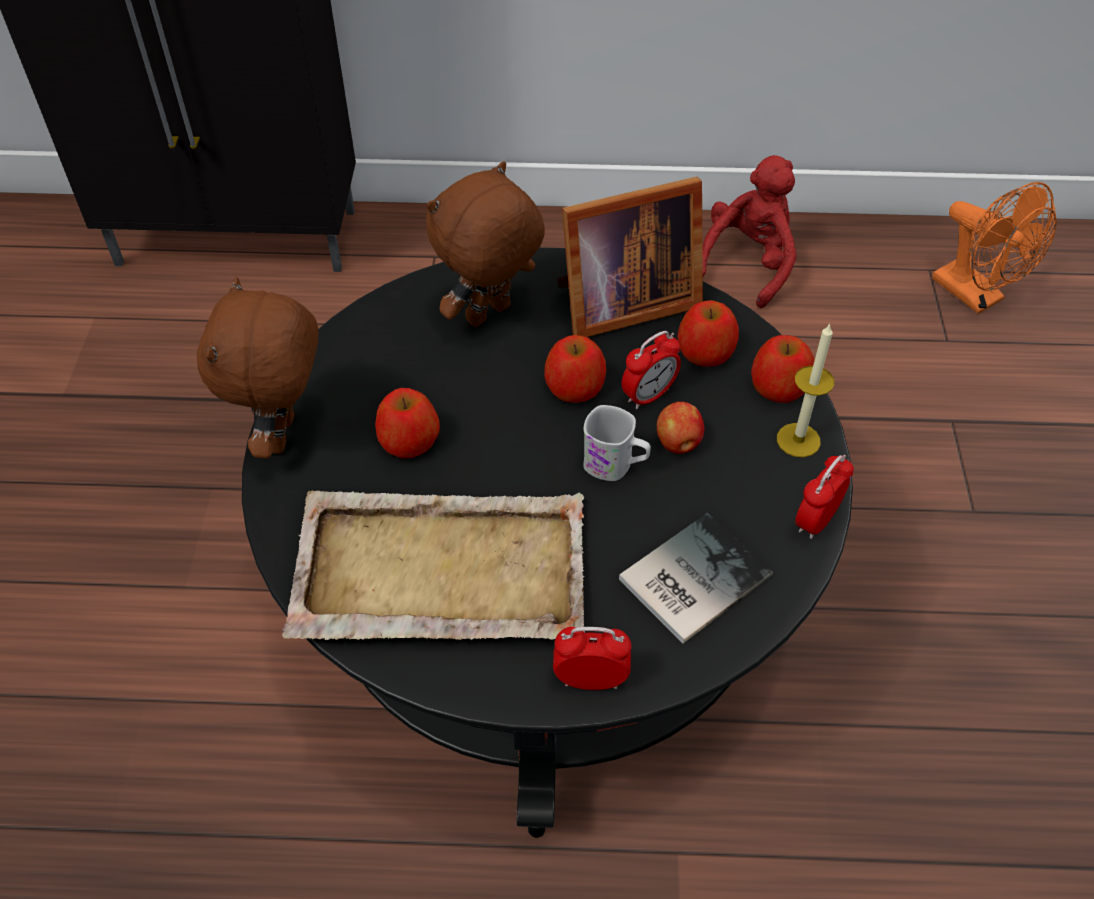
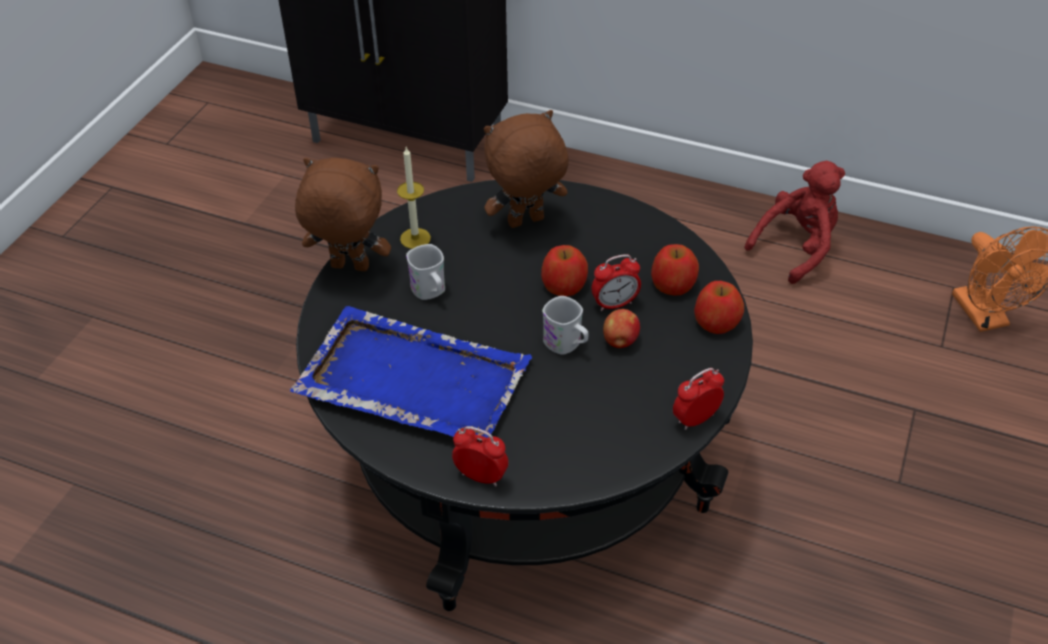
camera: 20 degrees right, 5 degrees down
(284, 435) = (349, 268): brown plush toy -> brown plush toy turned 75 degrees clockwise
(409, 440) = (430, 292): apple -> white mug
(437, 570) = (411, 379): beige tray -> blue tray
(621, 303) = (626, 236): picture frame -> none
(689, 577) = (583, 431): book -> none
(798, 440) = (711, 361): candle -> candle (415, 238)

